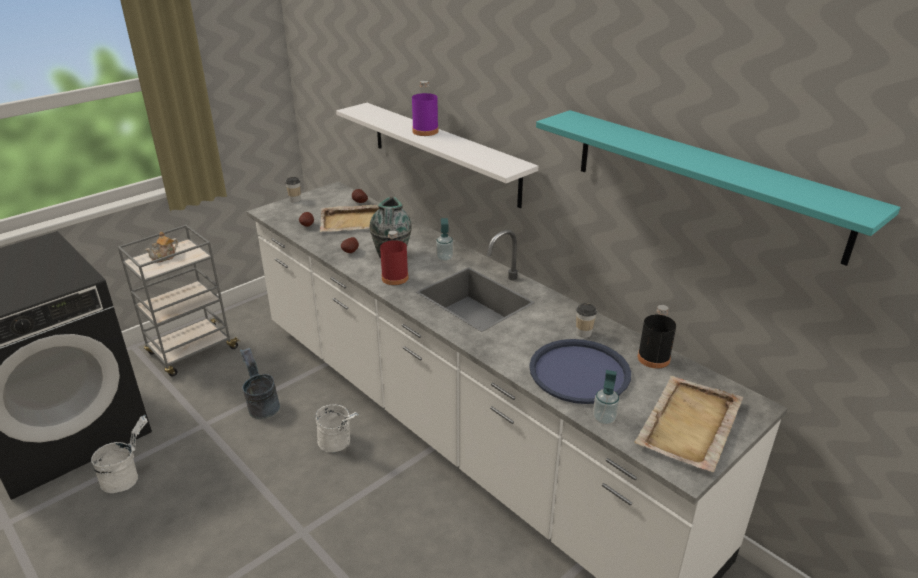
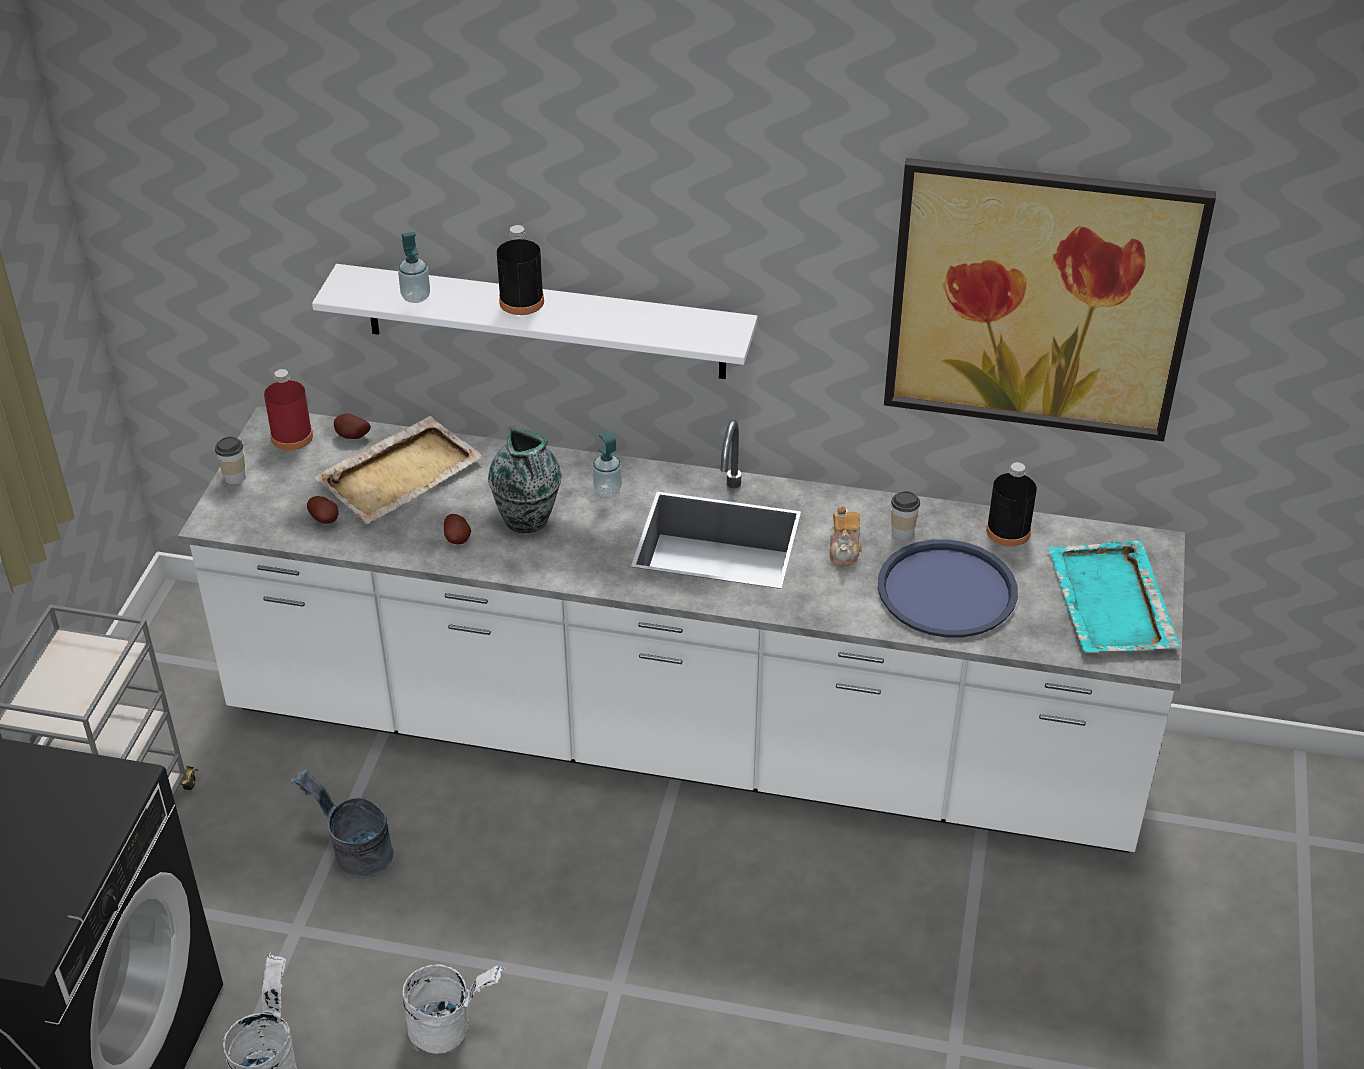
camera: 35 degrees left, 10 degrees up
(165, 257) = (67, 682): teapot -> teapot (844, 550)
(338, 444) = (537, 847): white bucket -> white bucket (450, 1028)
(395, 278) = (577, 556): red bottle -> red bottle (292, 437)
(425, 131) = (521, 302): purple bottle -> black bottle
(604, 419) = (1025, 638): soap dispenser -> soap dispenser (416, 297)
(688, 425) = (1111, 602): beige tray -> turquoise tray
(703, 181) = (1040, 299): turquoise shelf -> picture

